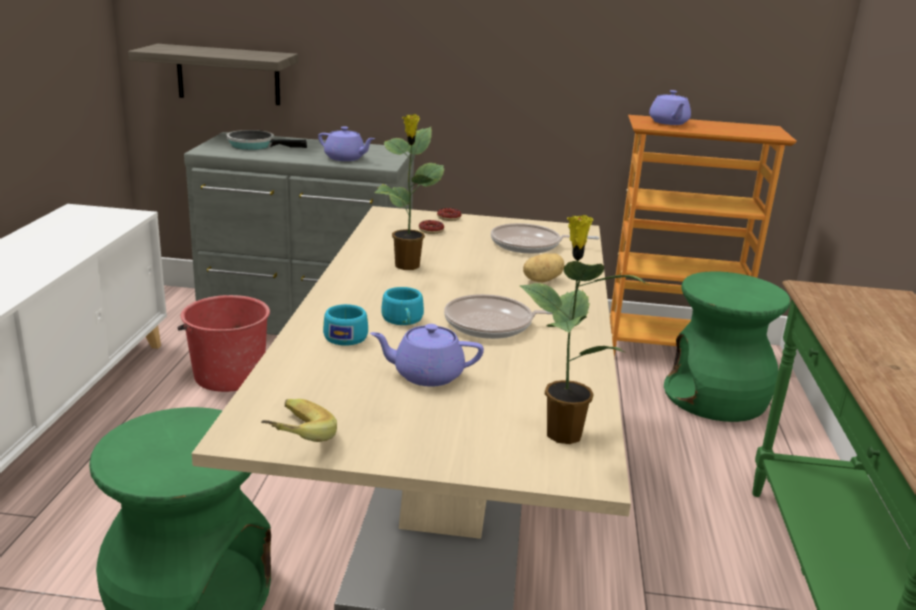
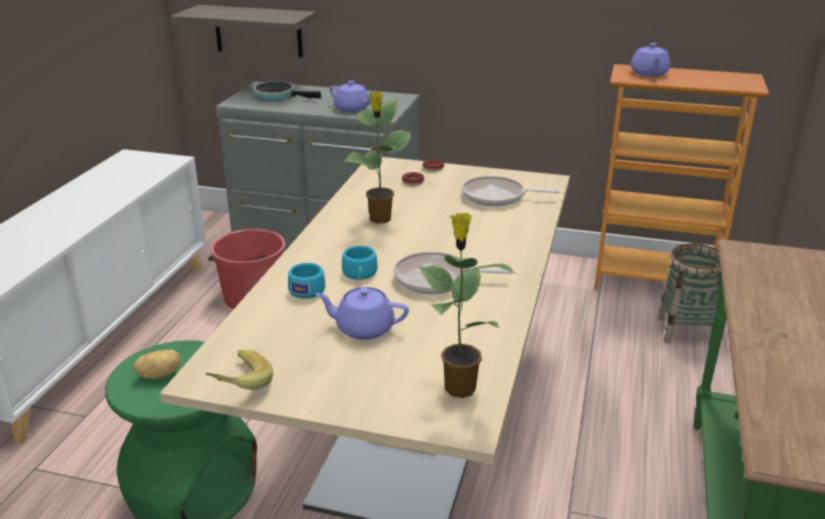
camera: 10 degrees right, 5 degrees up
(541, 280) = (495, 234): potato -> potato (160, 375)
(716, 398) = (685, 331): green stool -> basket

